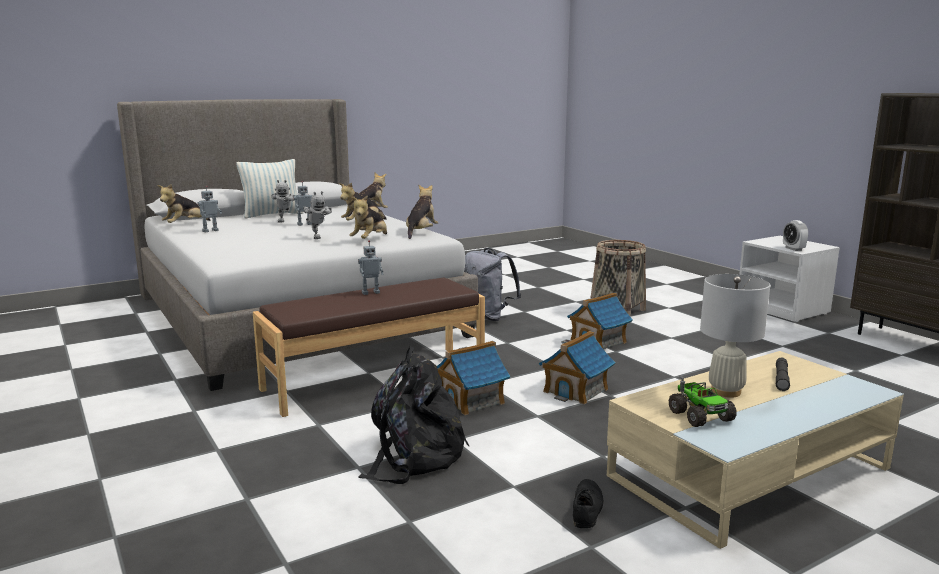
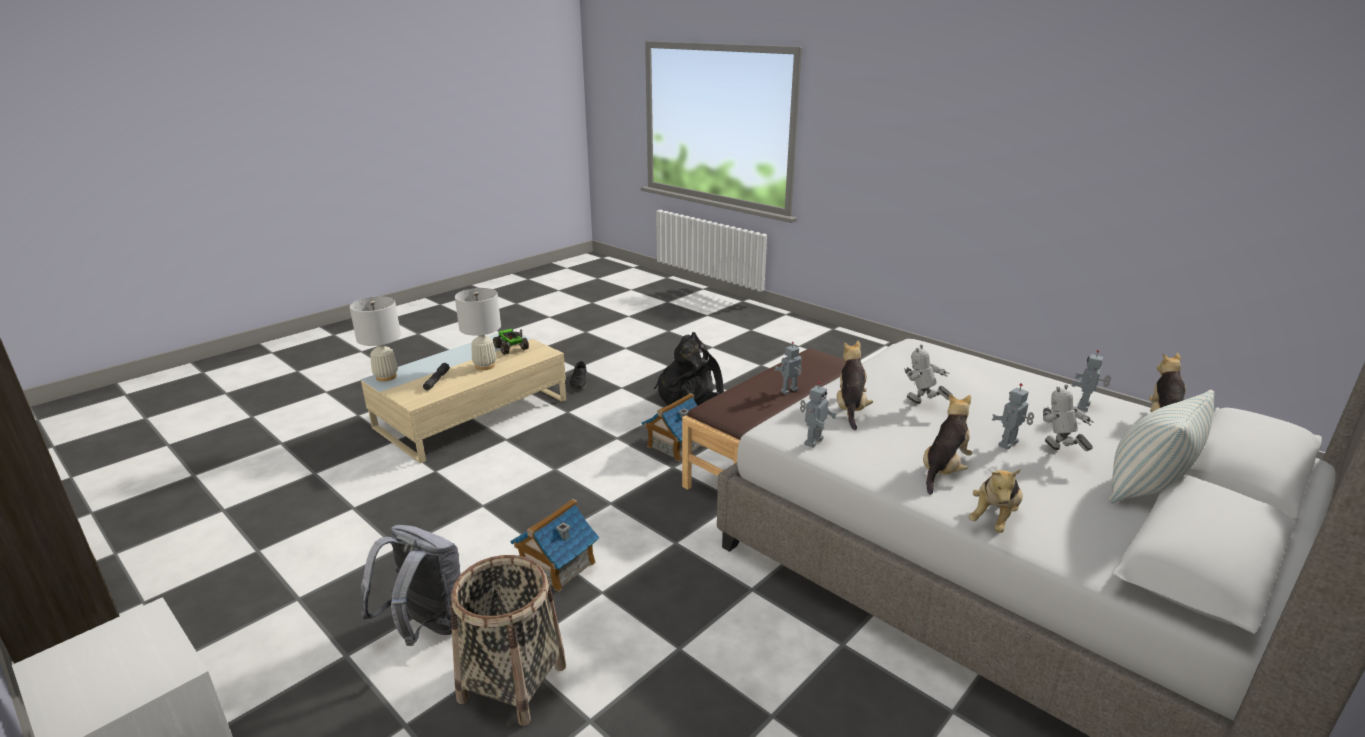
camera: 165 degrees right, 10 degrees up
(421, 232) = (812, 441): plush toy -> toy robot
(488, 317) = (729, 613): grey backpack -> grey backpack (426, 628)
(576, 390) = (586, 470): toy house -> none
(793, 249) = (144, 627): alarm clock -> none
(866, 391) = (386, 377): none -> white table lamp

